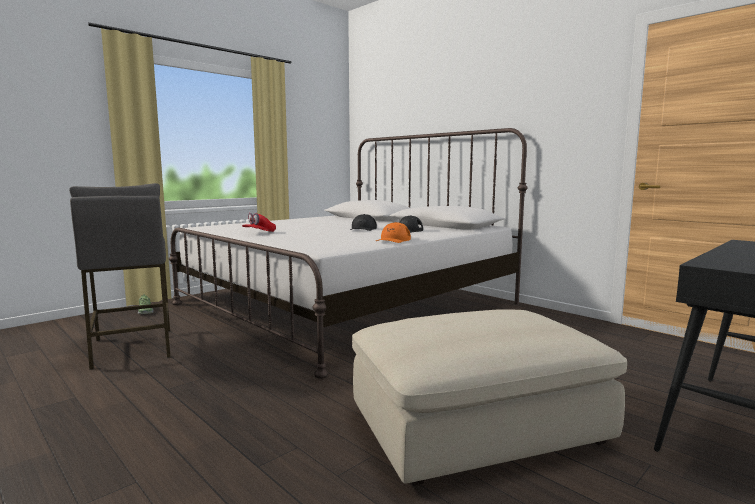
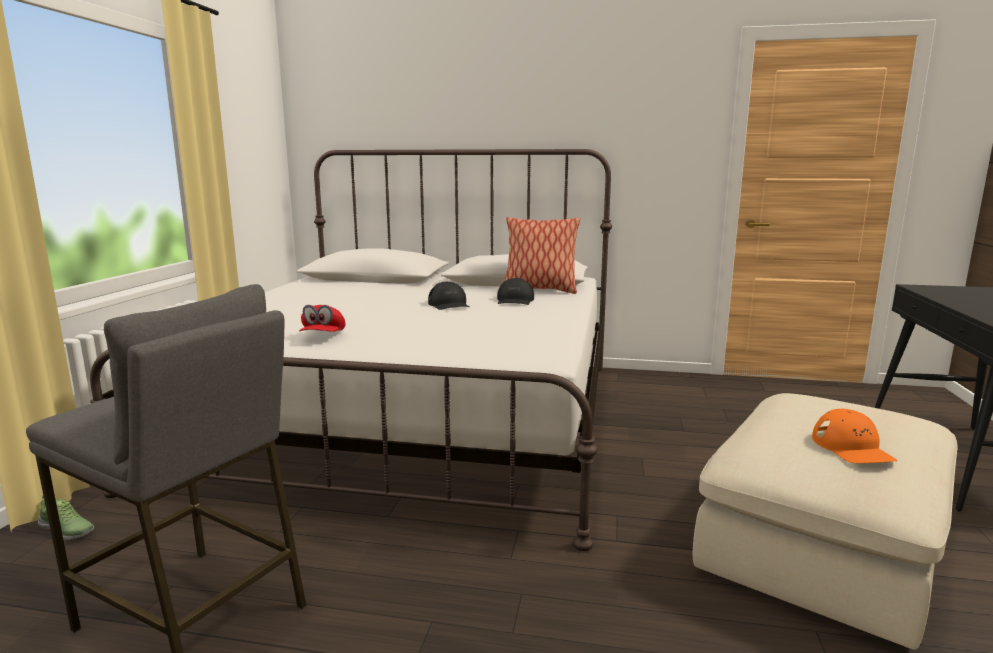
camera: 35 degrees left, 5 degrees up
(393, 240) = (558, 322): orange cap -> orange cap (852, 448)
(441, 228) = (539, 290): none -> pillow

